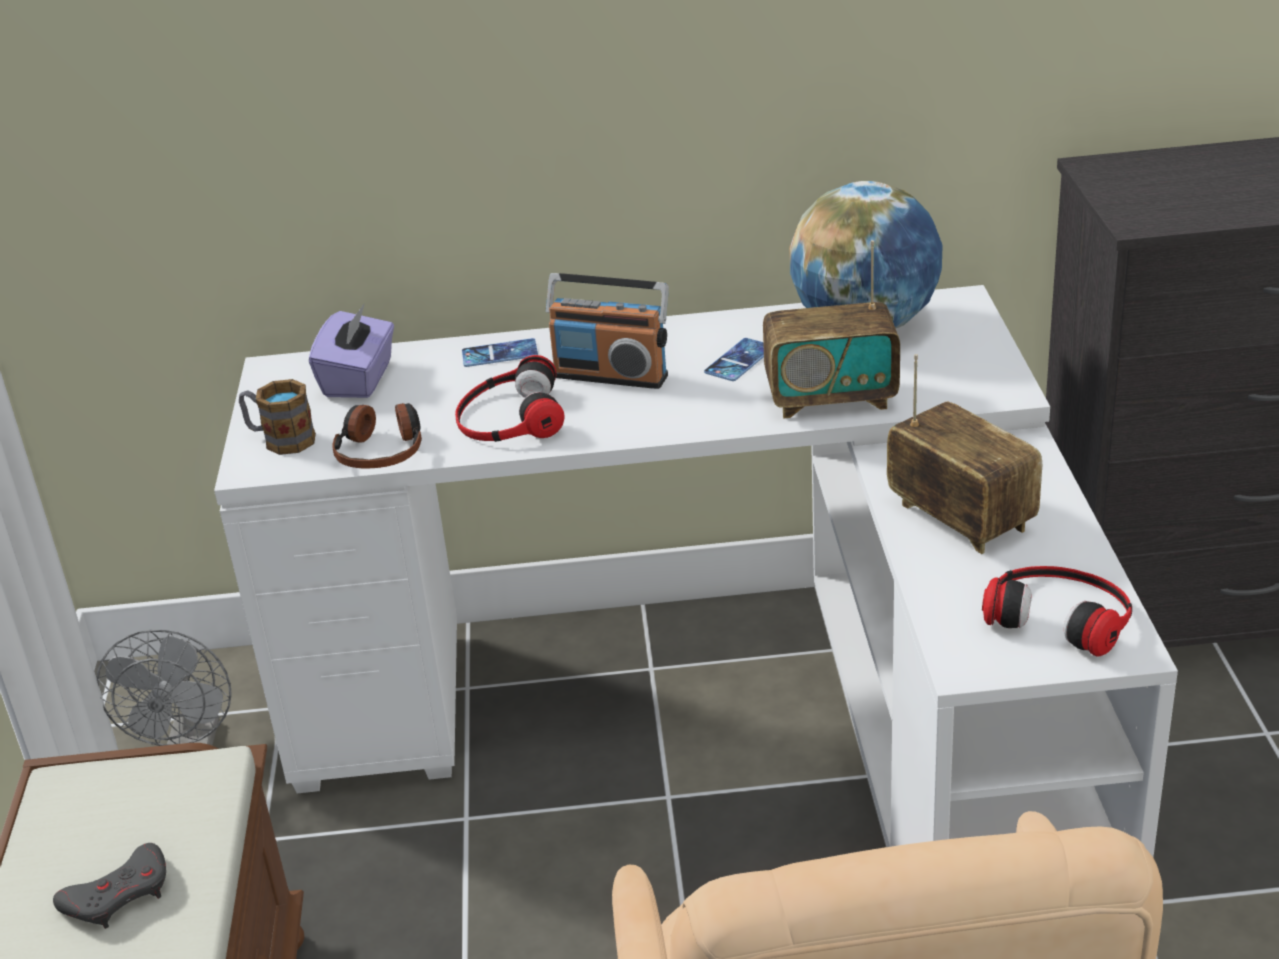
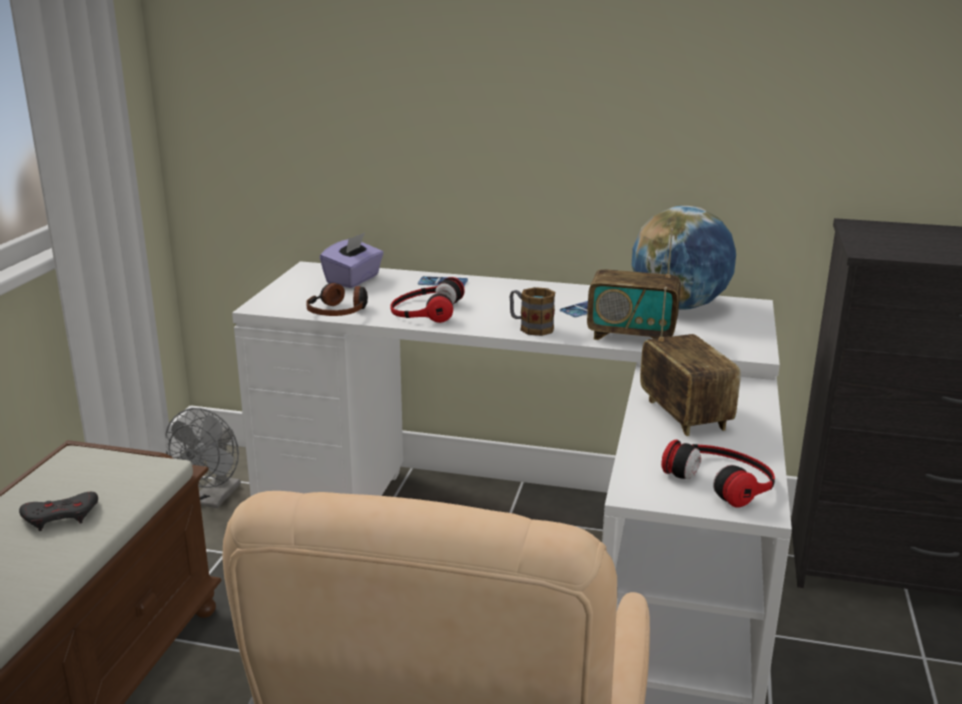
camera: 15 degrees right, 10 degrees down
(280, 440) = (287, 297): mug -> mug (530, 327)
(611, 375) = (501, 302): radio -> none

